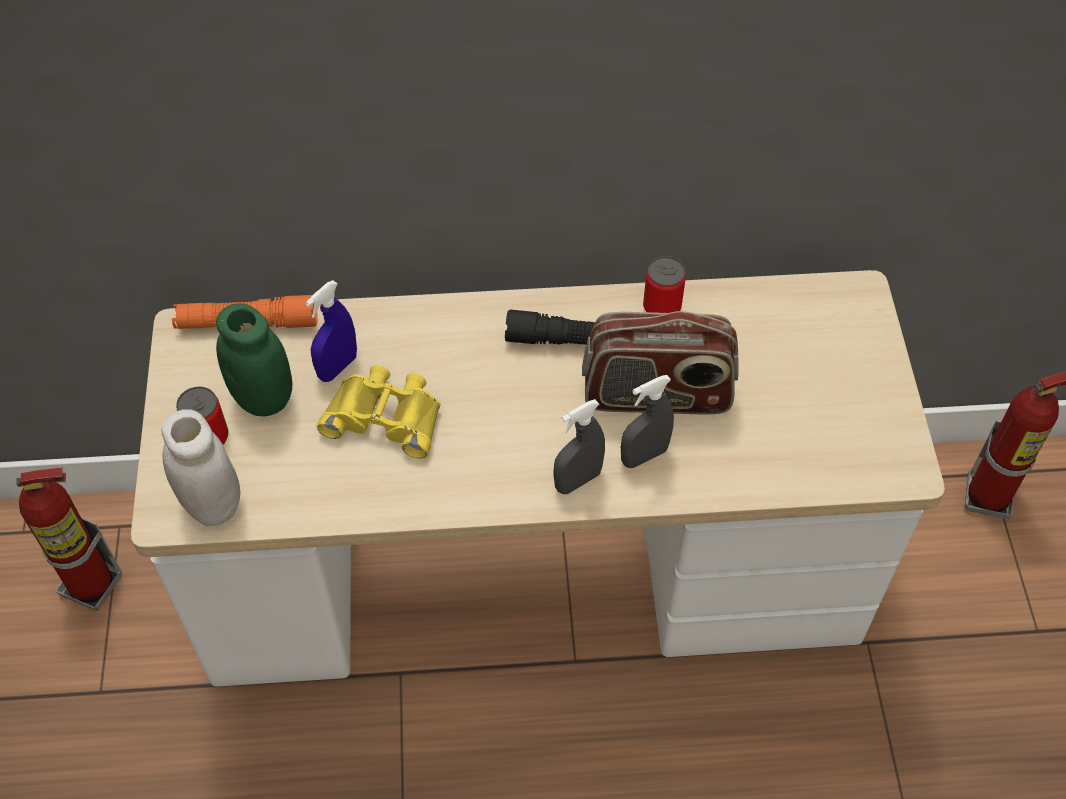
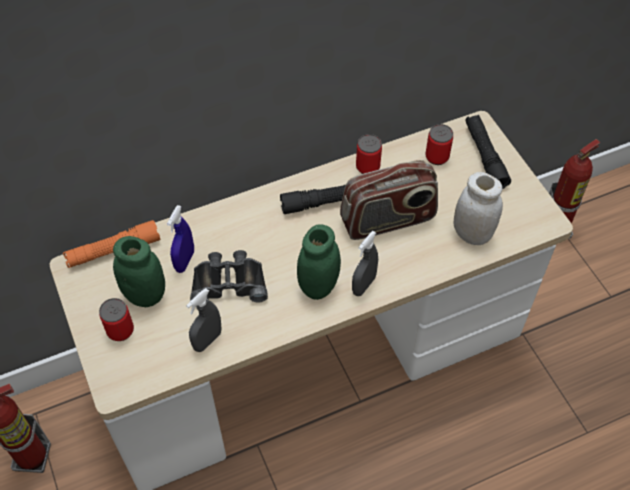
camera: 20 degrees left, 0 degrees up
(213, 504) = (142, 371): white jar -> white jar (472, 234)
(385, 416) = (229, 282): yellow binoculars -> black binoculars
(511, 461) = (318, 286): none -> green jar
(644, 456) = (396, 258): grey spray bottle -> grey spray bottle (207, 340)
(775, 322) = (437, 157): none -> can
(850, 342) = (485, 156): none -> black flashlight

